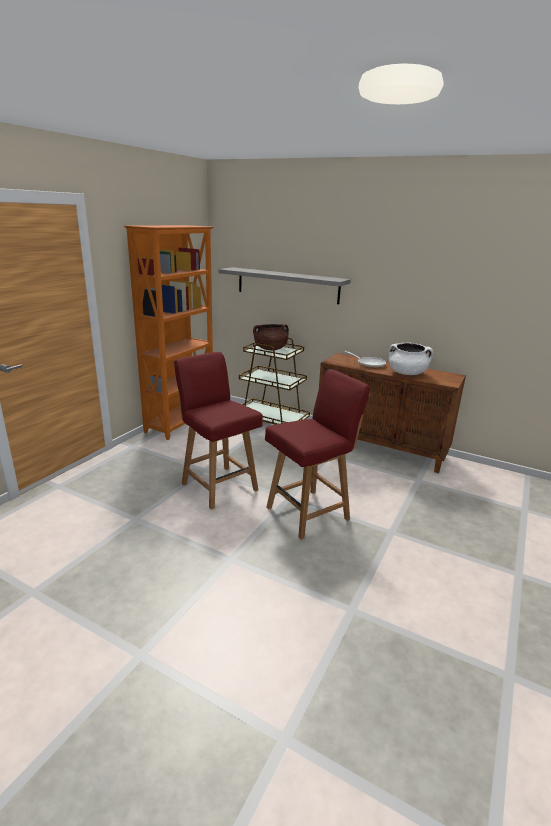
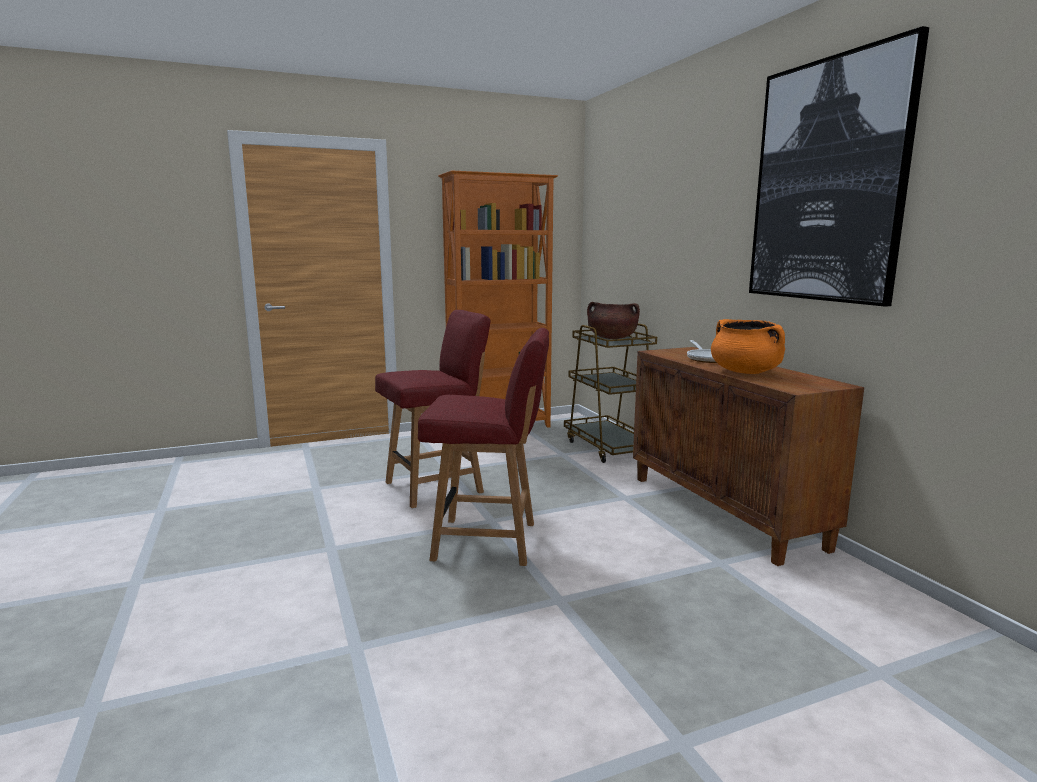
camera: 40 degrees right, 10 degrees down
(218, 486) = (436, 487): red chair -> red chair turned 60 degrees clockwise
(287, 285) = (646, 248): grey shelf -> none
(407, 373) = (745, 372): white cooking pot -> orange cooking pot
(444, 265) = (827, 182): none -> picture

